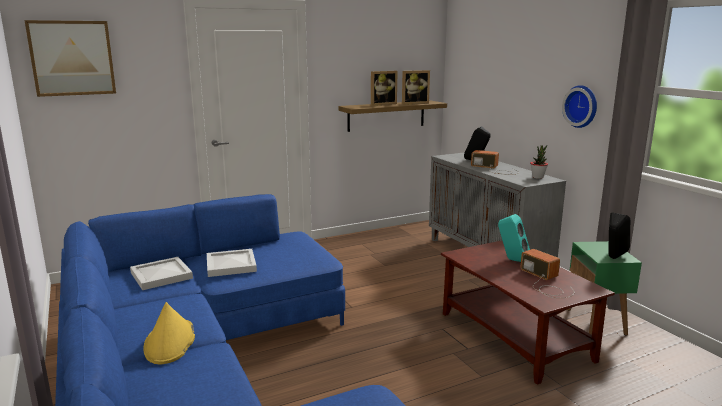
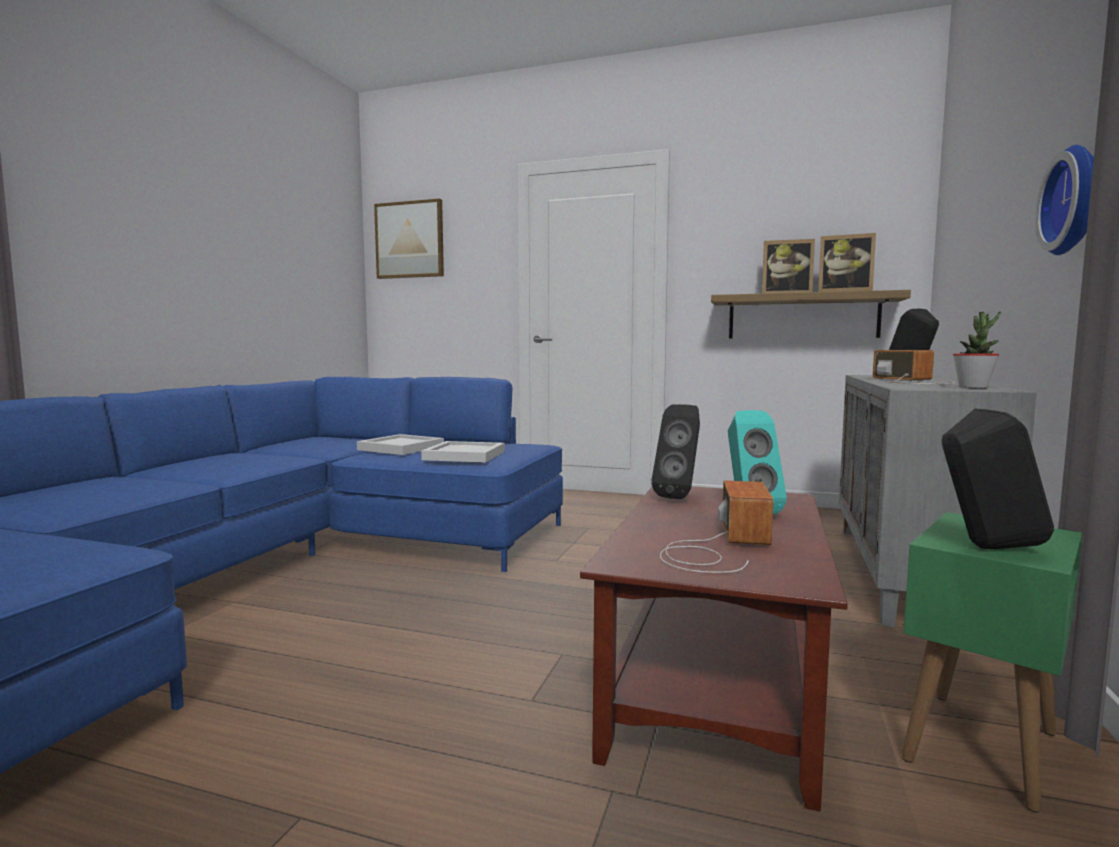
camera: 45 degrees right, 10 degrees down
(160, 276) = (332, 443): white tray -> white tray (463, 455)
(170, 342) = (183, 472): yellow hat -> none
(472, 258) = (680, 496): none -> black speaker

